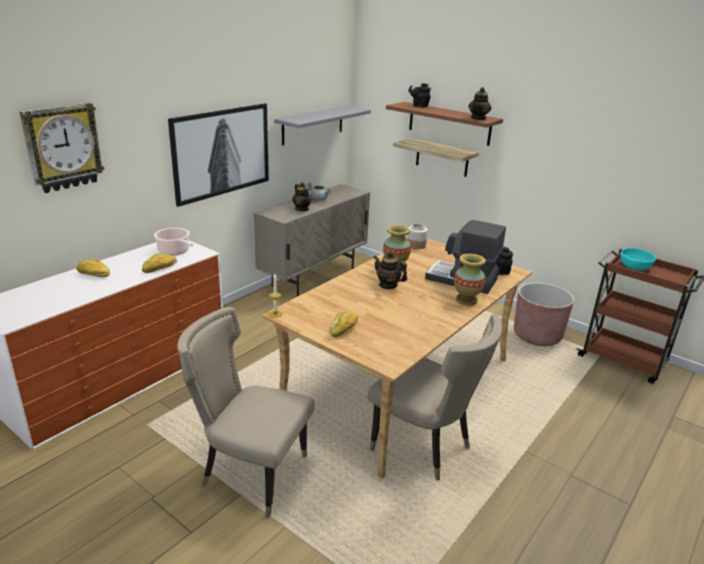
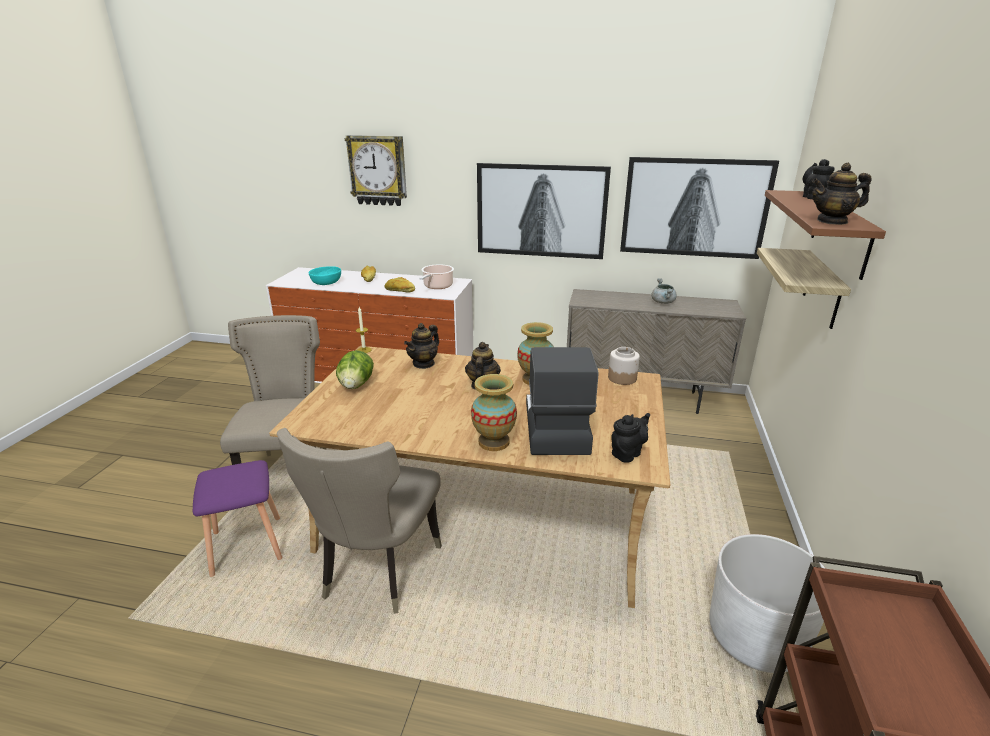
camera: 65 degrees right, 0 degrees up
(302, 209) = (620, 302): teapot -> teapot (424, 363)
(313, 125) = (694, 208): grey shelf -> picture
(344, 329) = (356, 385): bread -> lettuce
(346, 519) = (246, 545): none -> purple stool
(537, 336) = (755, 637): brown planter -> white planter
(635, 266) = (898, 627): turquoise bowl -> turquoise bowl (326, 282)

